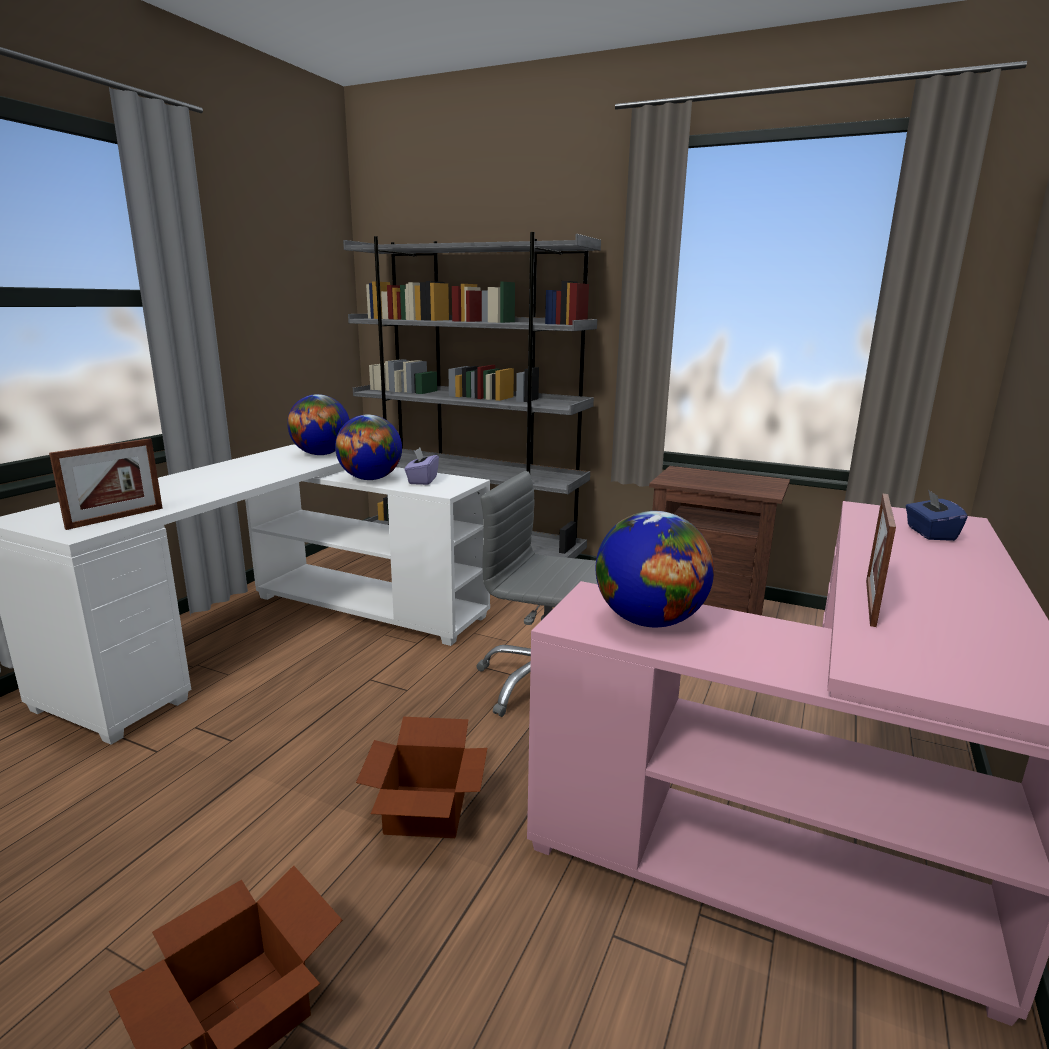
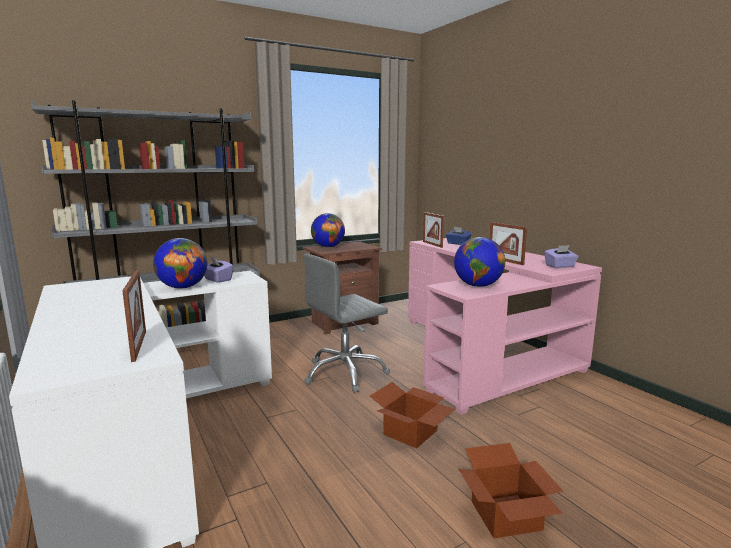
camera: 55 degrees left, 5 degrees down
(321, 454) = (105, 283): globe -> globe (328, 247)
(862, 518) = (432, 244): none -> picture frame
(967, 672) = (560, 266): none -> purple tissue box

